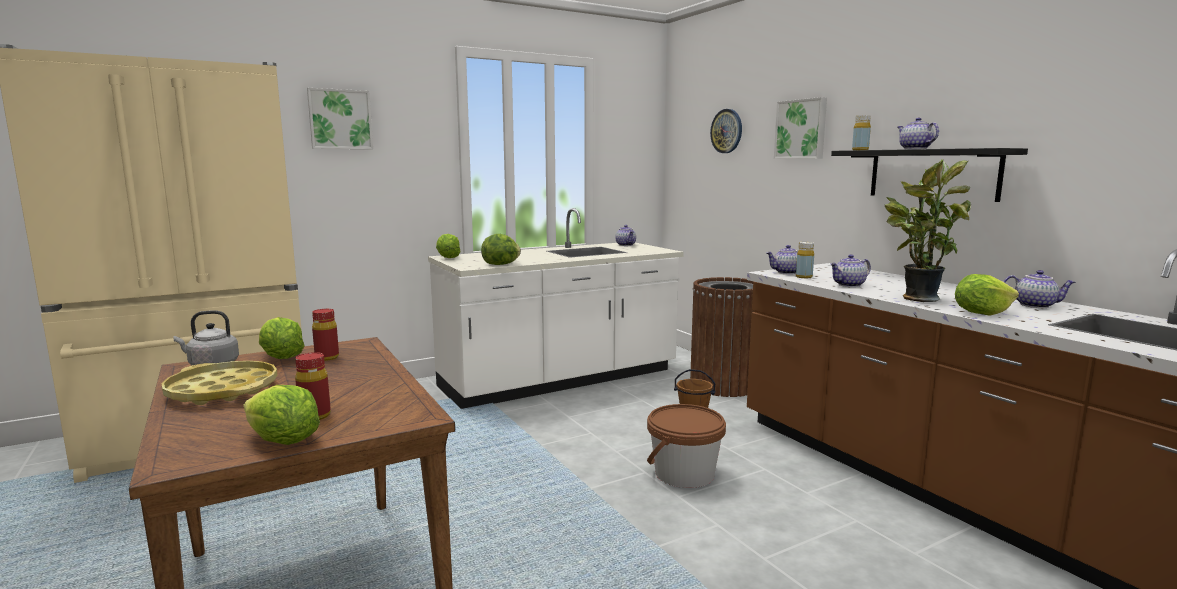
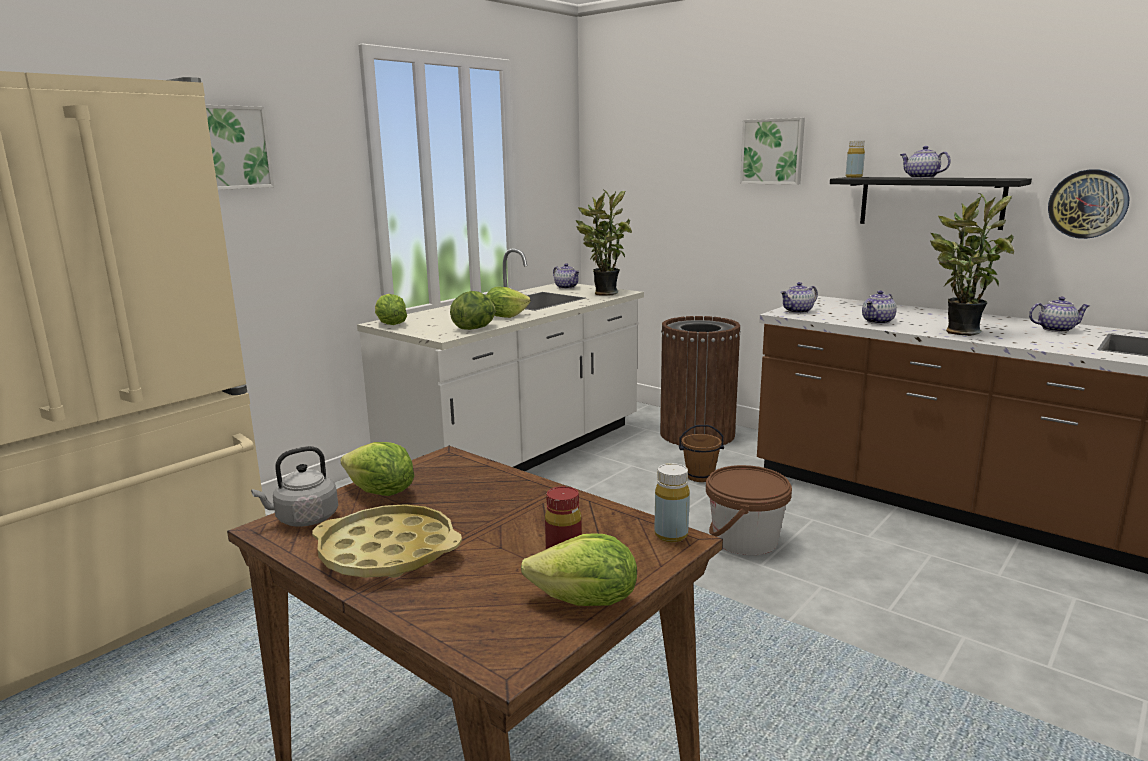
camera: 20 degrees left, 5 degrees up
(327, 357) = (439, 483): red bottle -> none
(646, 250) = (603, 293): none -> potted plant
(727, 131) = (672, 150): wall clock -> wall clock (1088, 204)
(804, 277) = (822, 315): yellow bottle -> yellow bottle (671, 535)
(981, 313) = (1033, 343): lettuce -> lettuce (505, 316)

